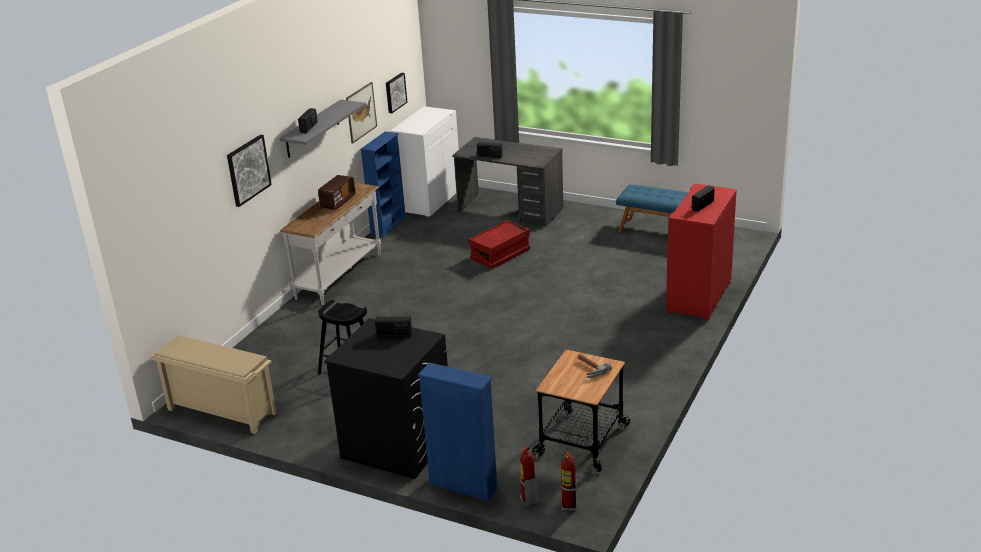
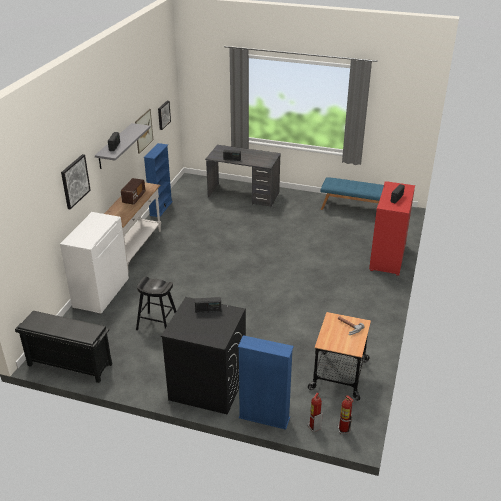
camera: 10 degrees left, 5 degrees up
(220, 411) = (69, 365): beige shoe rack -> black shoe rack
(429, 200) = (185, 188): white cabinet -> white cabinet (101, 293)
(500, 255) = (245, 229): red storage box -> none

